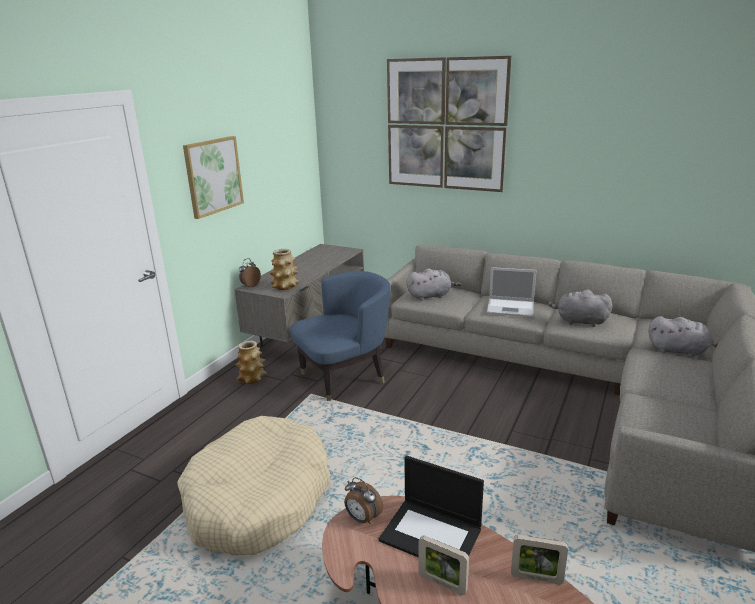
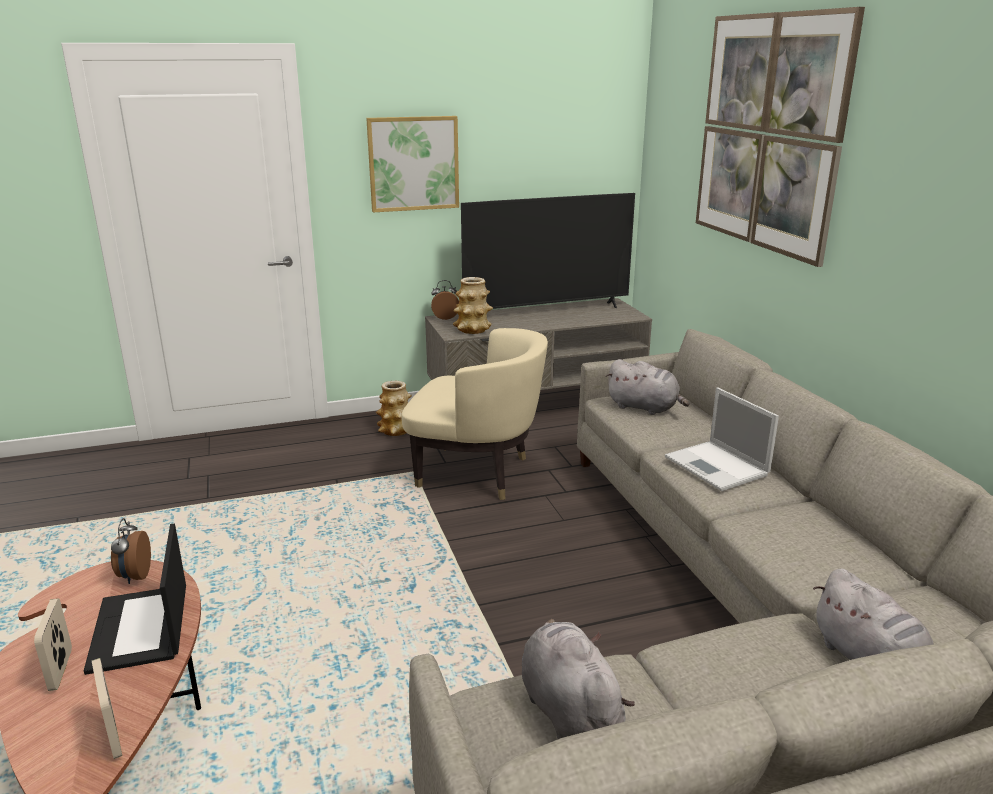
camera: 45 degrees right, 0 degrees up
(258, 499) = (211, 536): beige dog bed -> none
(302, 263) = (546, 312): none -> television
(345, 377) = (476, 473): blue armchair -> beige armchair
(579, 321) = (781, 531): grey plush toy -> grey plush toy (568, 709)

